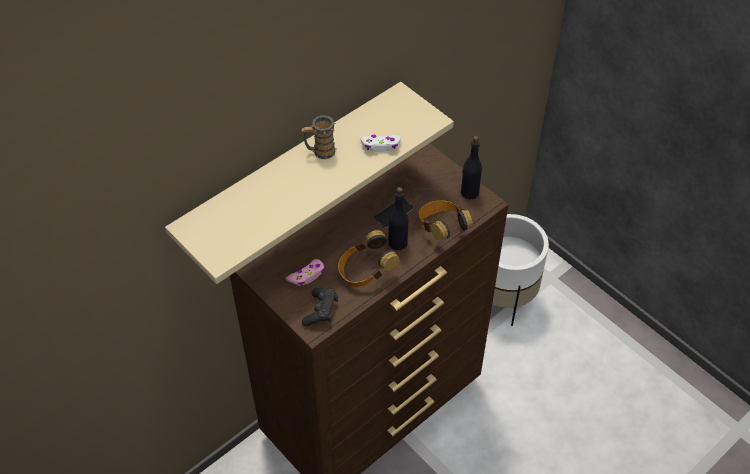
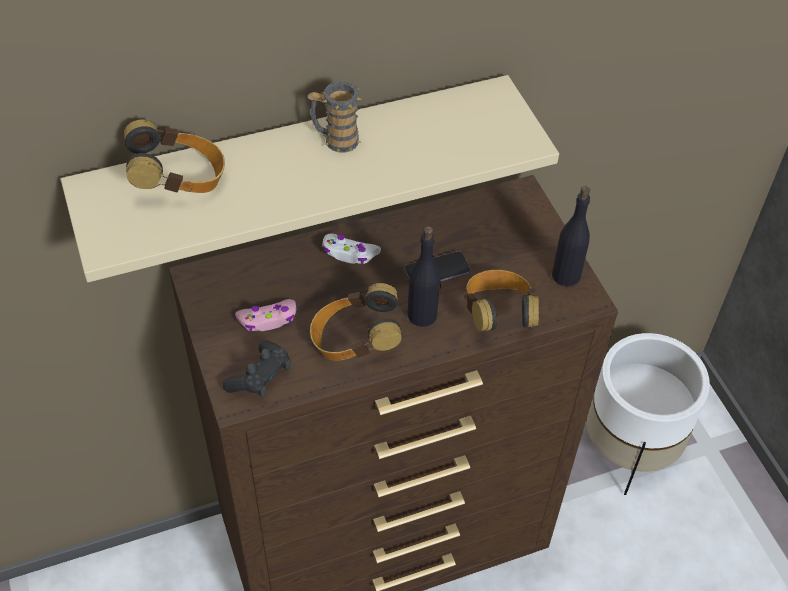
camera: 20 degrees right, 0 degrees up
(240, 205) = (180, 181): none -> headphones
(381, 146) = (429, 157): white game controller -> white game controller (349, 253)

